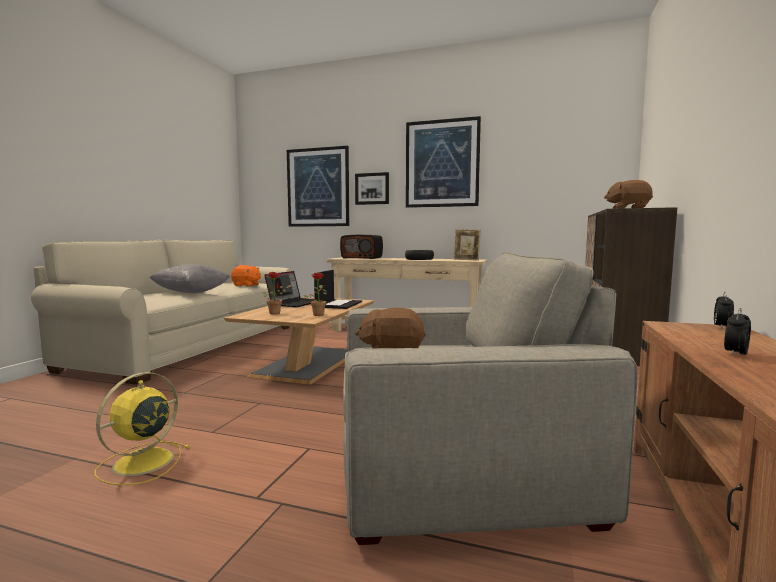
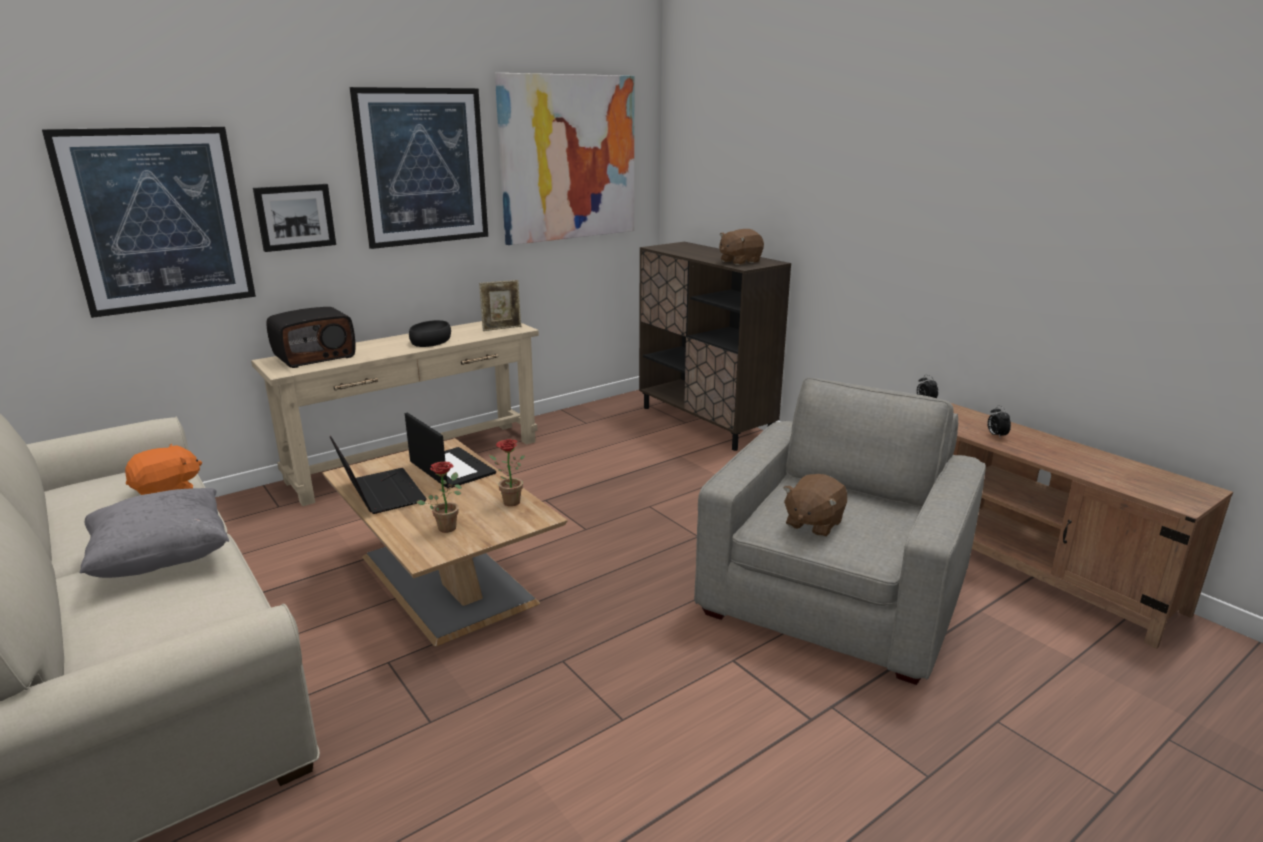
camera: 55 degrees left, 15 degrees up
(141, 463) = (666, 793): yellow fan -> none
(547, 157) = (568, 158): none -> picture

